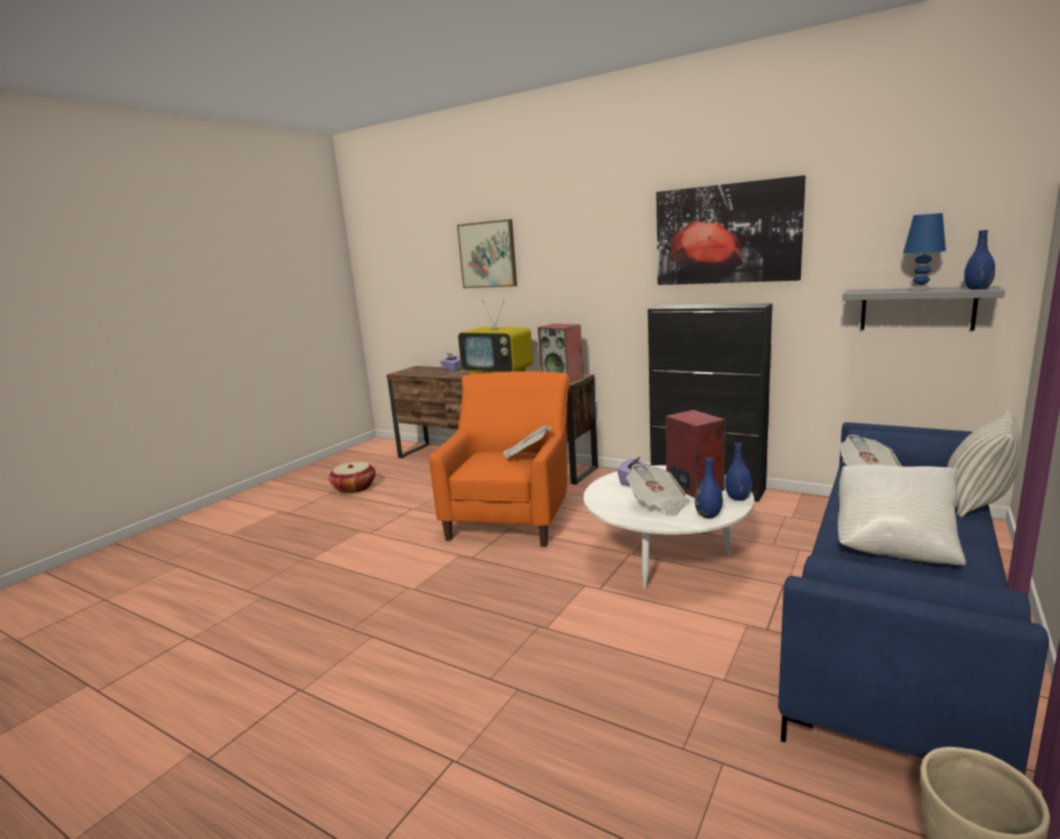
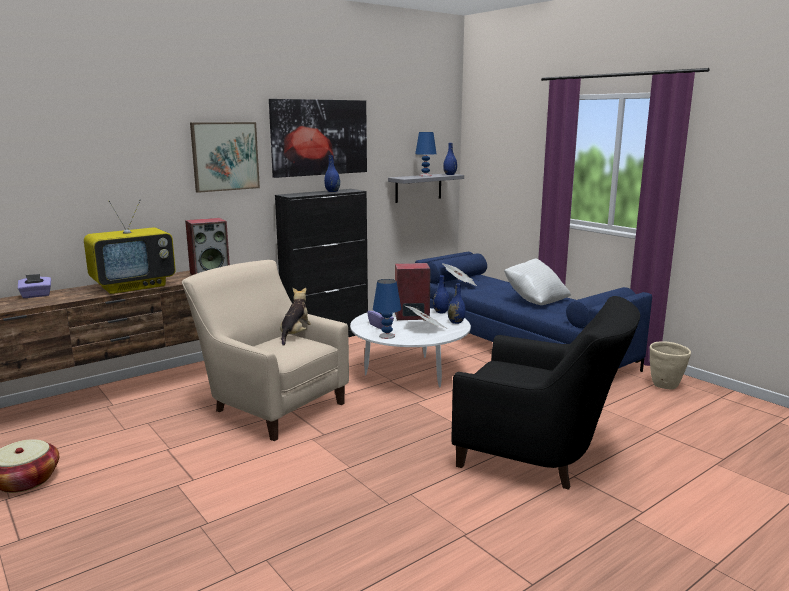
camera: 70 degrees left, 0 degrees up
(488, 254) = (76, 147): picture -> picture (225, 156)
(496, 715) = (540, 456): none -> black armchair
(512, 516) = (269, 405): orange armchair -> beige armchair
(526, 454) = (295, 335): newspaper -> plush toy
(603, 492) = (387, 336): none -> blue table lamp
(725, 305) = (332, 191): none -> blue vase
(977, 502) = (507, 280): pillow -> none

